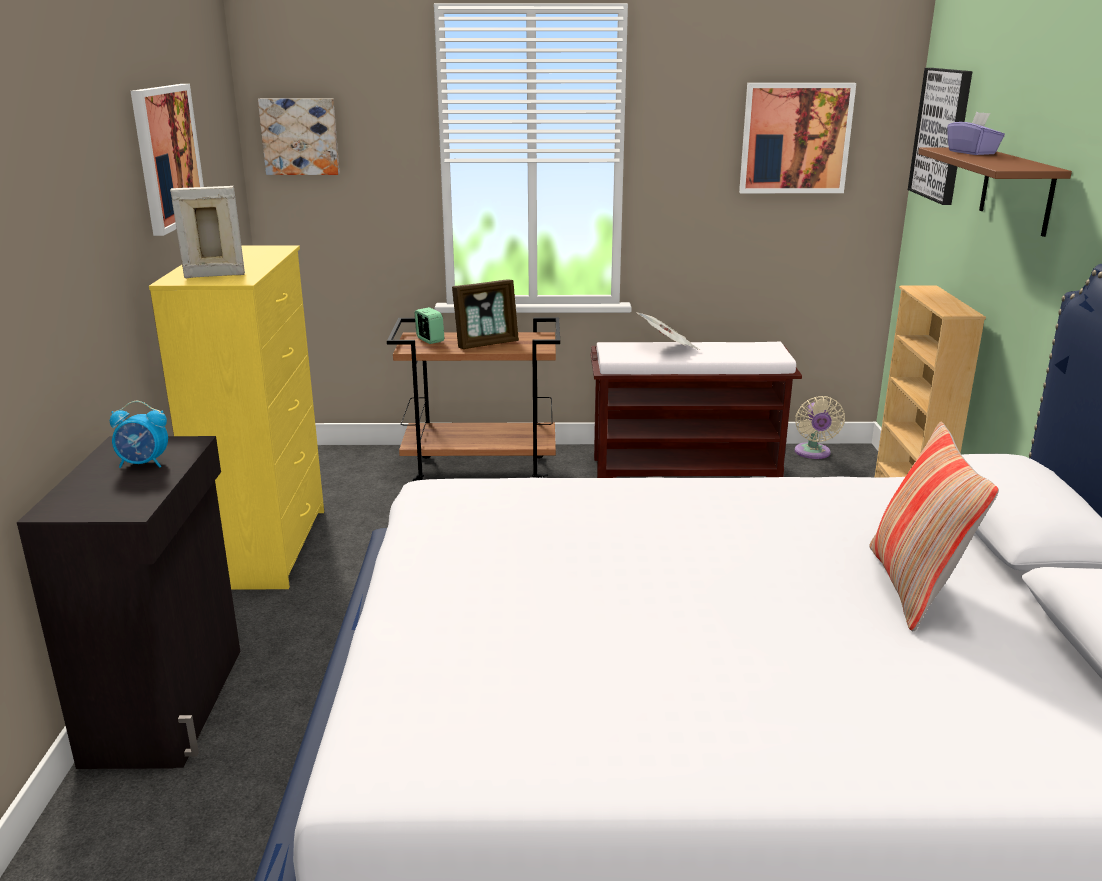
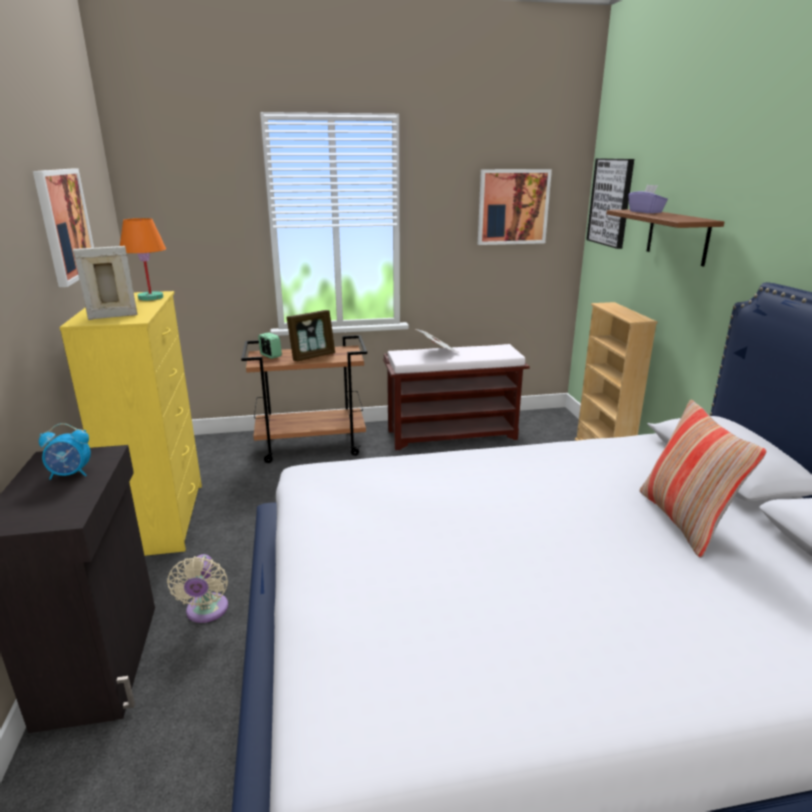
camera: 10 degrees left, 0 degrees up
(267, 253) = (150, 298): none -> orange table lamp
(300, 136) = (163, 210): picture -> none
(813, 453) = (531, 416): beige fan -> beige fan (206, 612)

